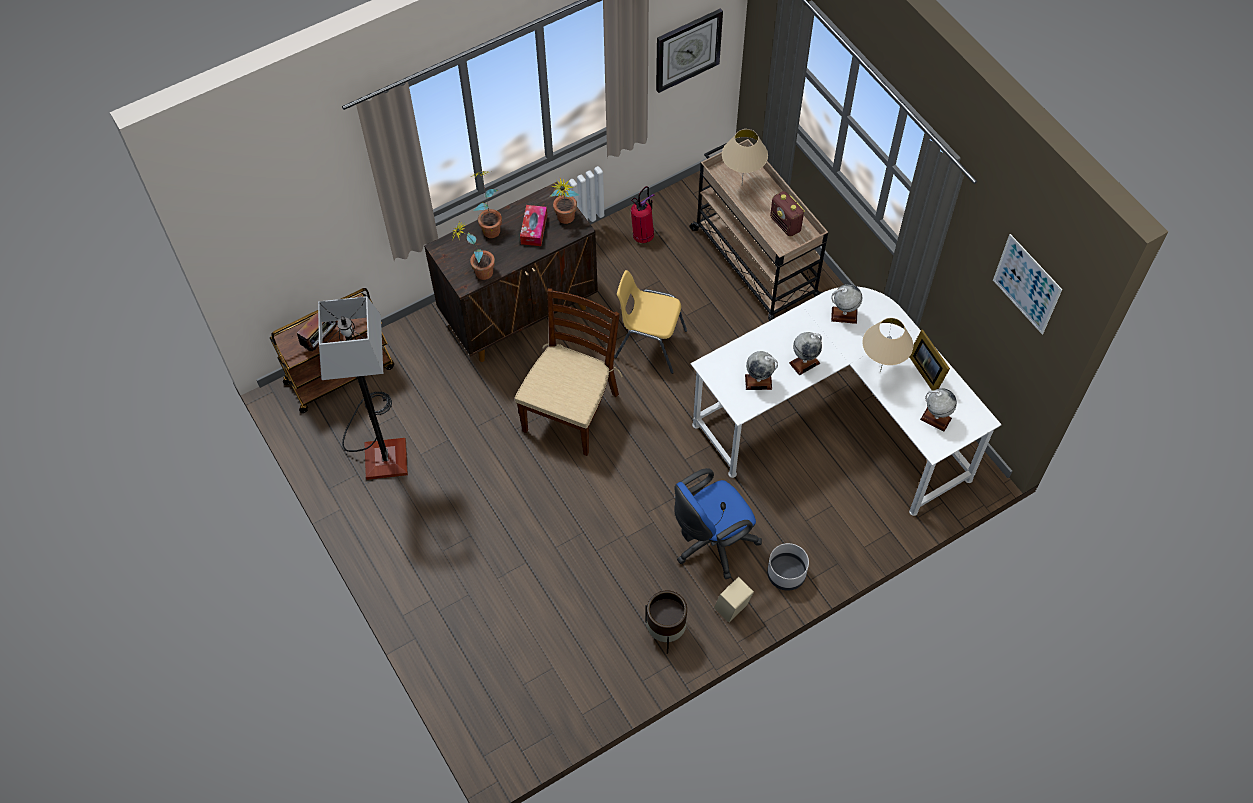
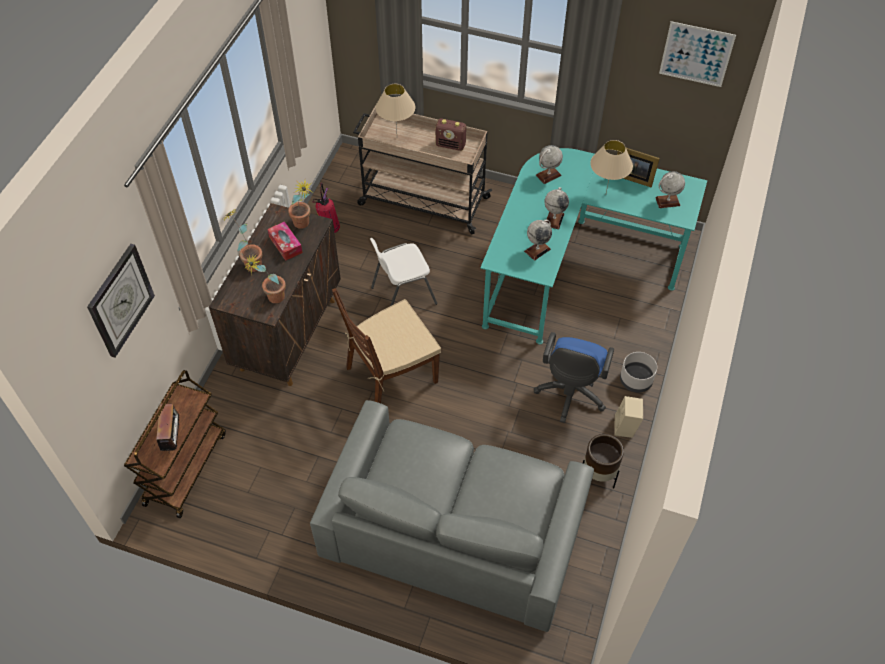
camera: 40 degrees left, 5 degrees down
(381, 447) = (270, 498): floor lamp -> none
(500, 583) = (454, 529): none -> grey sofa
(571, 411) = (391, 375): brown chair -> brown chair turned 105 degrees counterclockwise
(649, 344) = (402, 295): yellow chair -> white chair
(687, 49) = (305, 51): wall clock -> wall clock (120, 300)
(835, 424) = (572, 267): white desk -> turquoise desk

